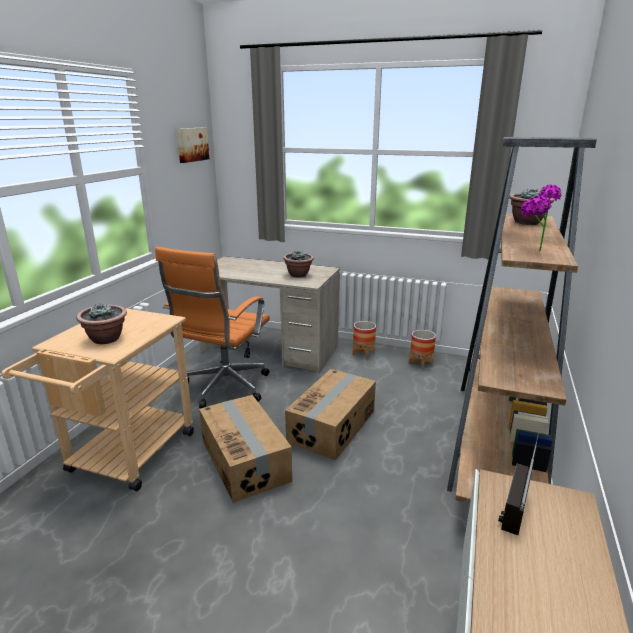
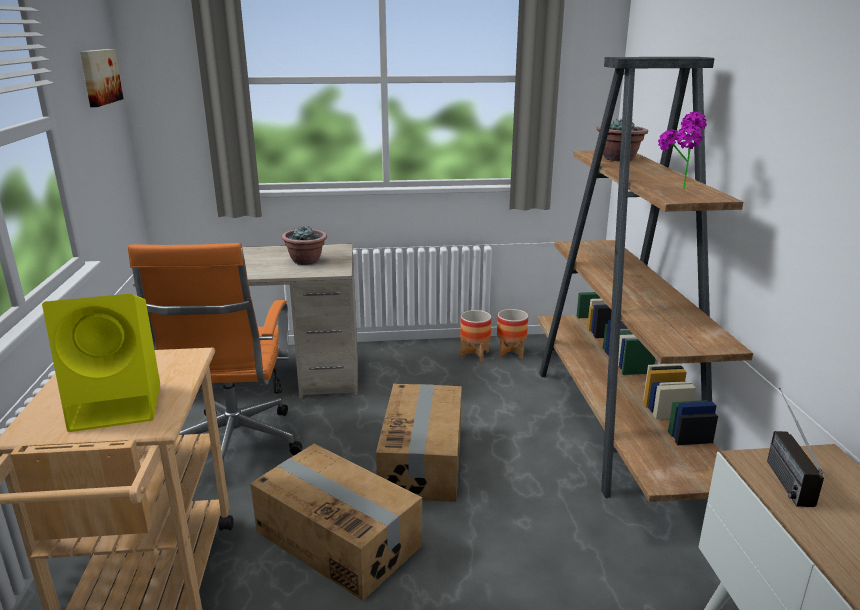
camera: 25 degrees left, 0 degrees up
(106, 339) = (120, 405): potted plant -> yellow speaker
(363, 353) = (396, 356): planter -> planter (511, 353)

